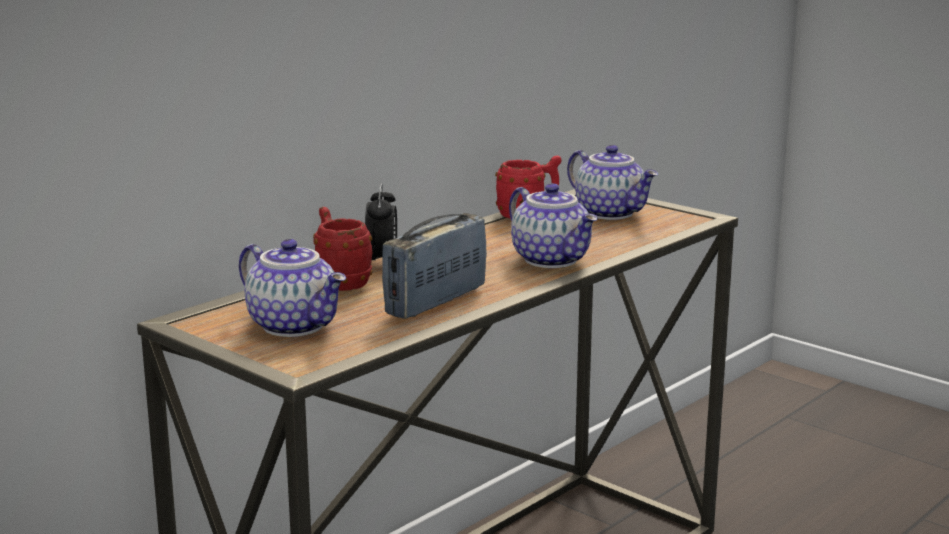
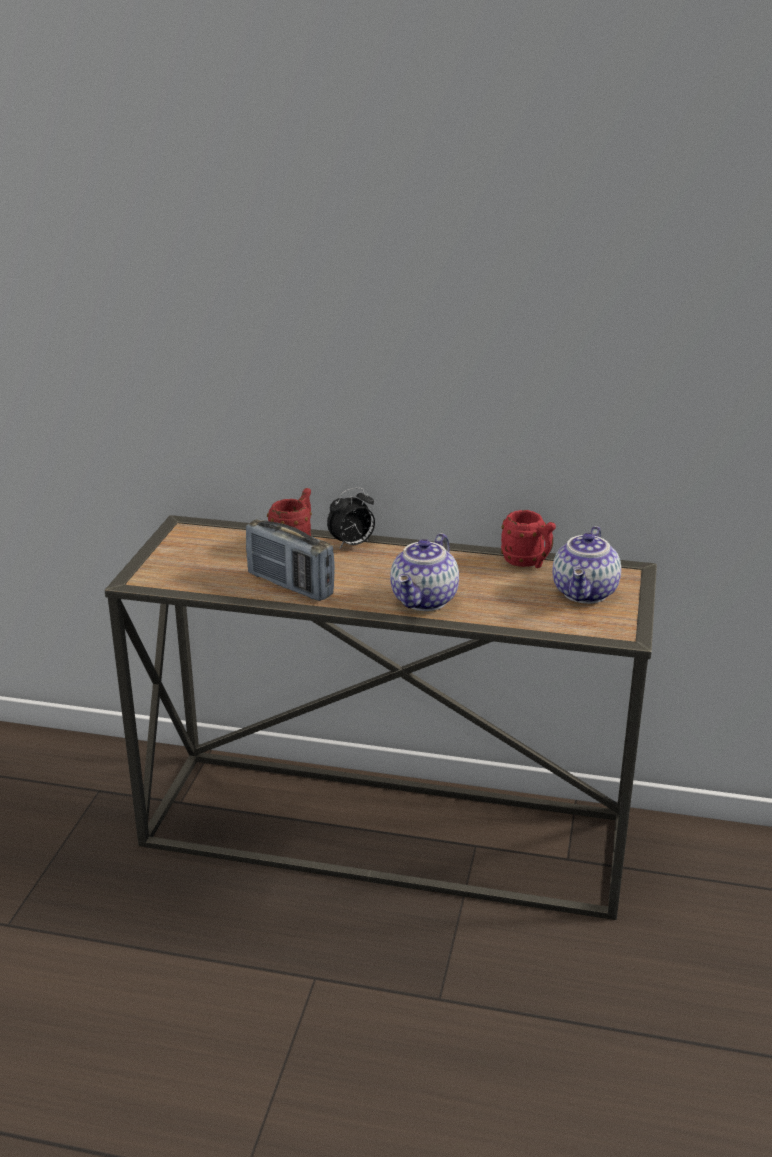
camera: 60 degrees right, 10 degrees up
(296, 325) = (207, 557): teapot -> none
(436, 301) = (290, 585): radio -> radio turned 150 degrees counterclockwise

